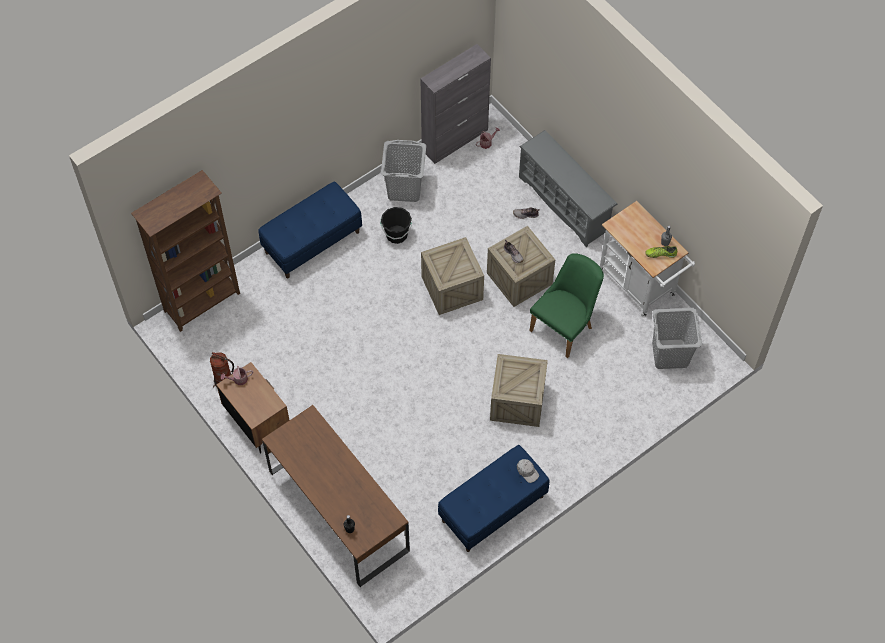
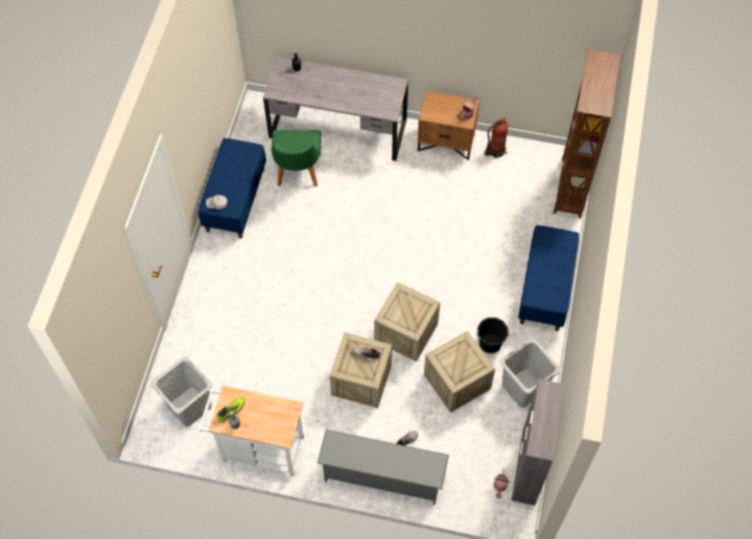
camera: 140 degrees right, 0 degrees up
(338, 510) = (338, 129): brown desk -> grey desk
(517, 401) = (280, 283): crate -> crate (457, 381)
(565, 326) = (291, 368): green chair -> green chair (297, 174)

